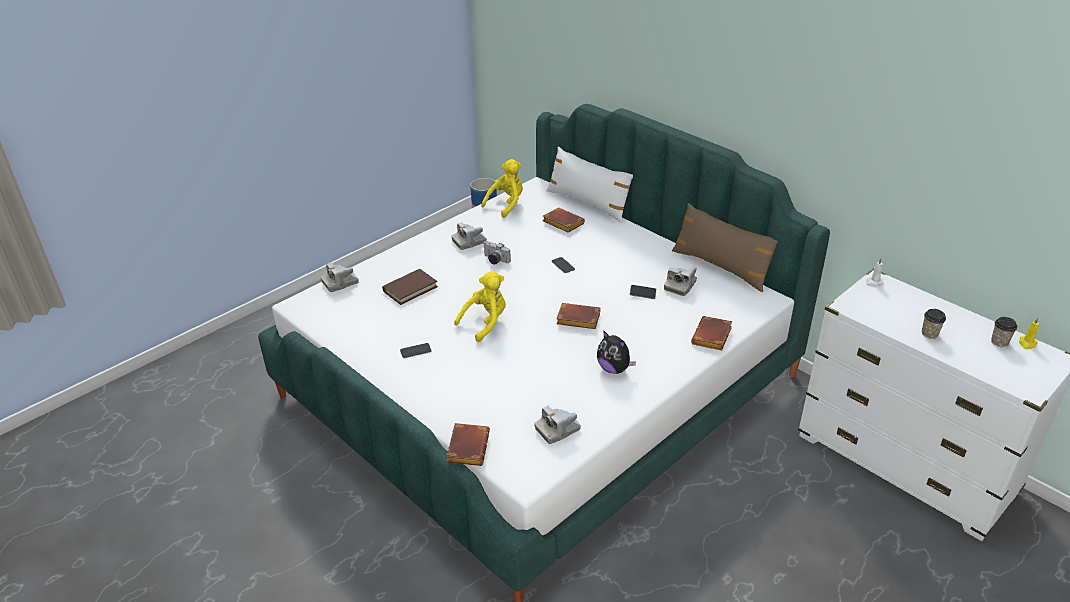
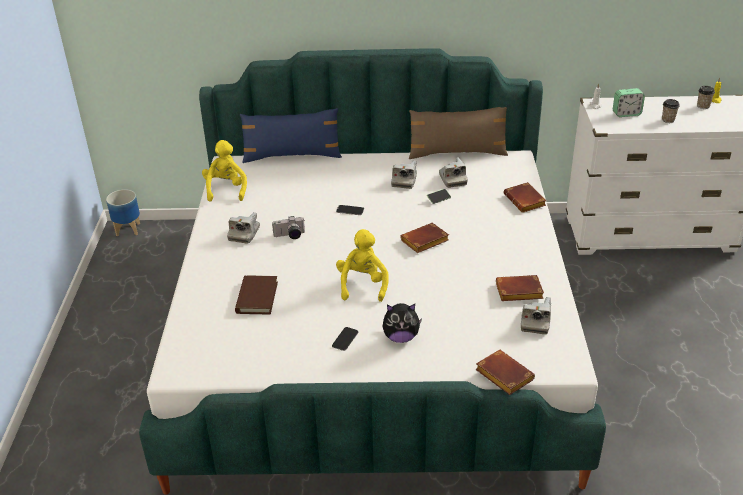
camera: 45 degrees left, 0 degrees up
(340, 283) = (183, 331): camera -> camera (404, 181)
(561, 223) = (296, 181): brown book -> brown book (518, 292)
(588, 203) = (292, 156): white pillow -> blue pillow
(614, 369) = (502, 259): plush toy -> plush toy (401, 337)
(894, 305) = (626, 113): none -> alarm clock

